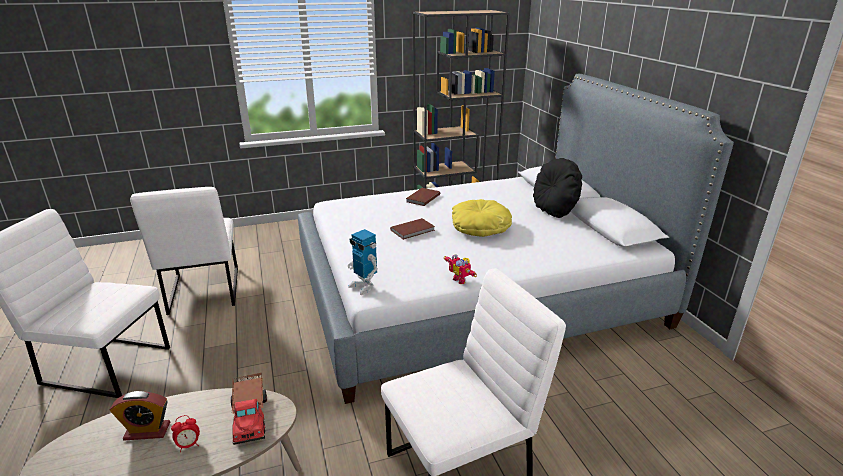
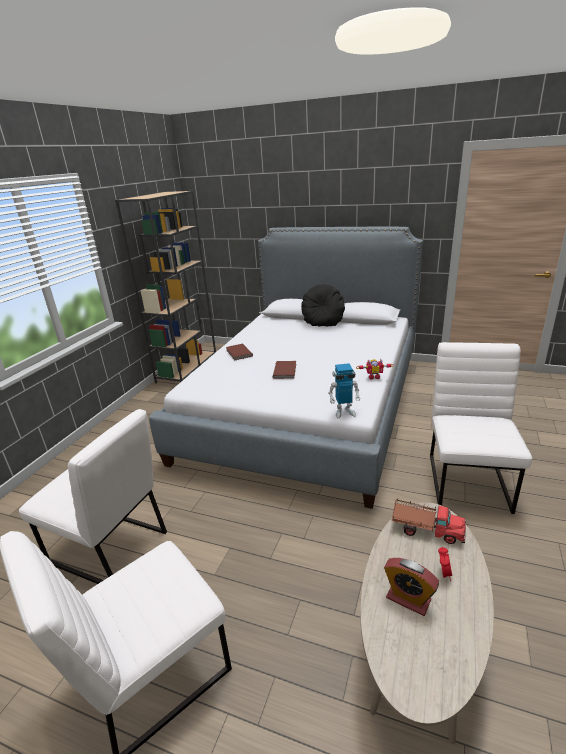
camera: 50 degrees left, 0 degrees up
(147, 431) = (408, 599): alarm clock -> alarm clock turned 90 degrees clockwise
(481, 227) = (312, 349): yellow pillow -> none

